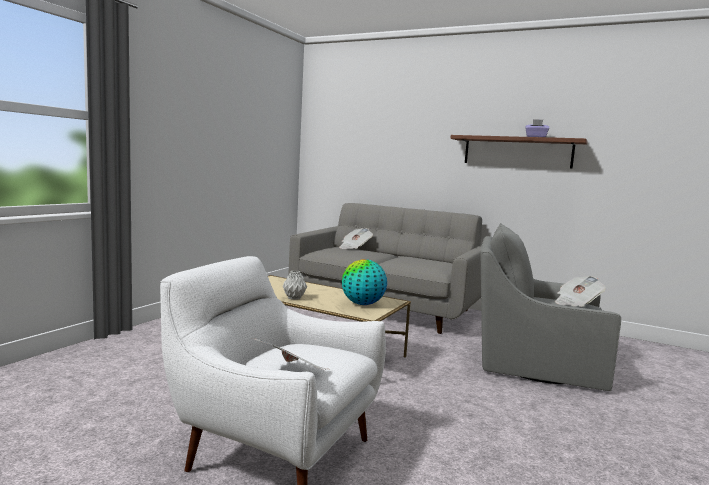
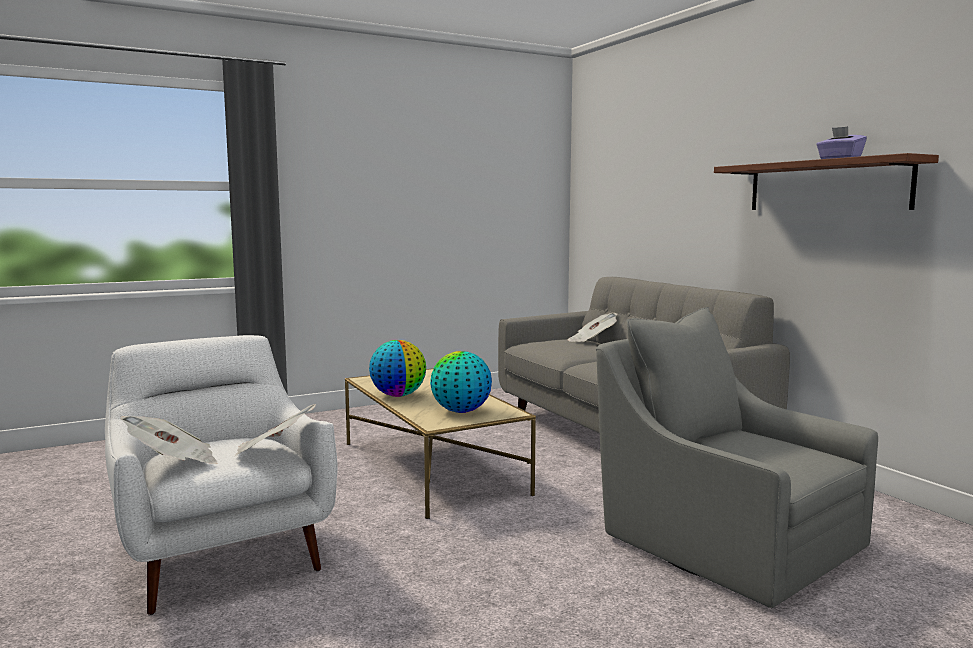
camera: 35 degrees right, 0 degrees up
(294, 298) = (398, 395): grey vase -> globe
(576, 303) = (798, 451): newspaper -> newspaper (274, 452)

